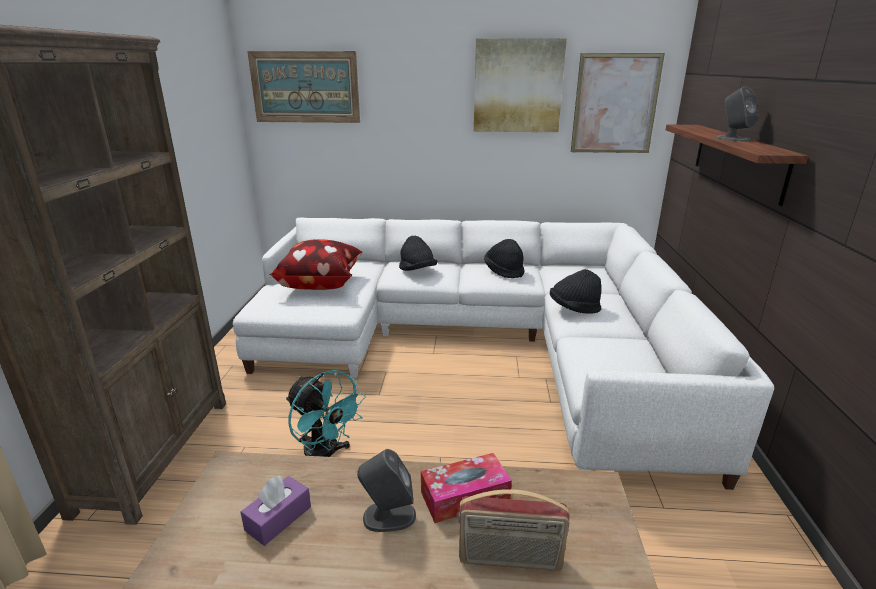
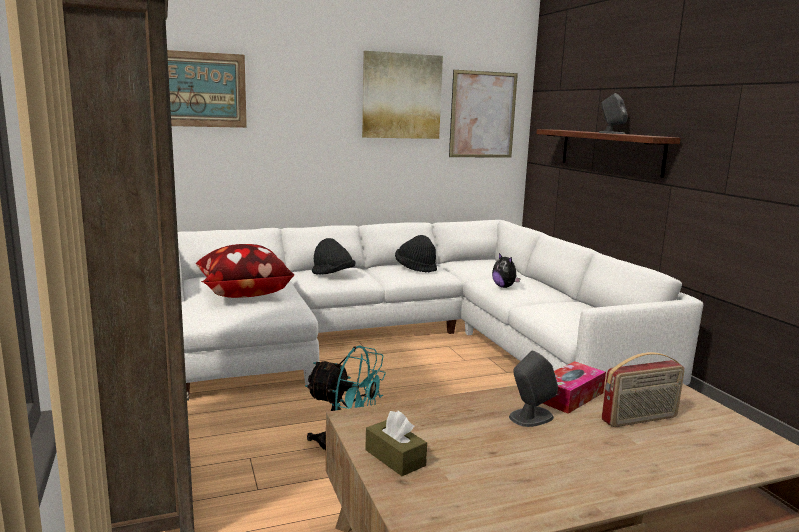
camera: 25 degrees left, 10 degrees down
(202, 533) = (395, 458): none -> brown tissue box
(278, 518) = (447, 436): purple tissue box -> none
(574, 308) = (504, 287): black hat -> plush toy

